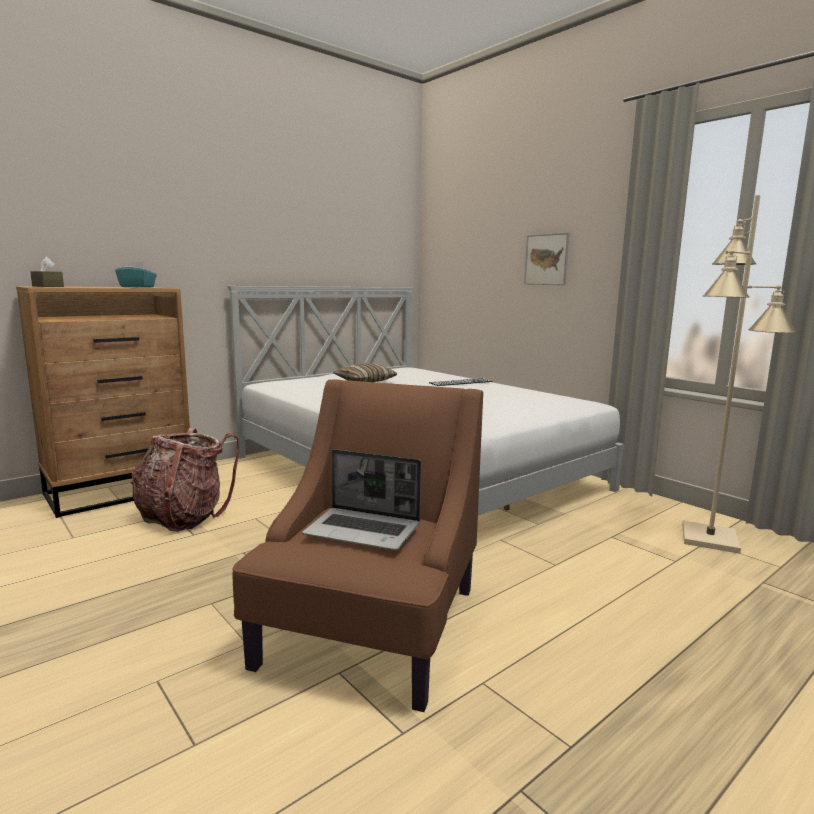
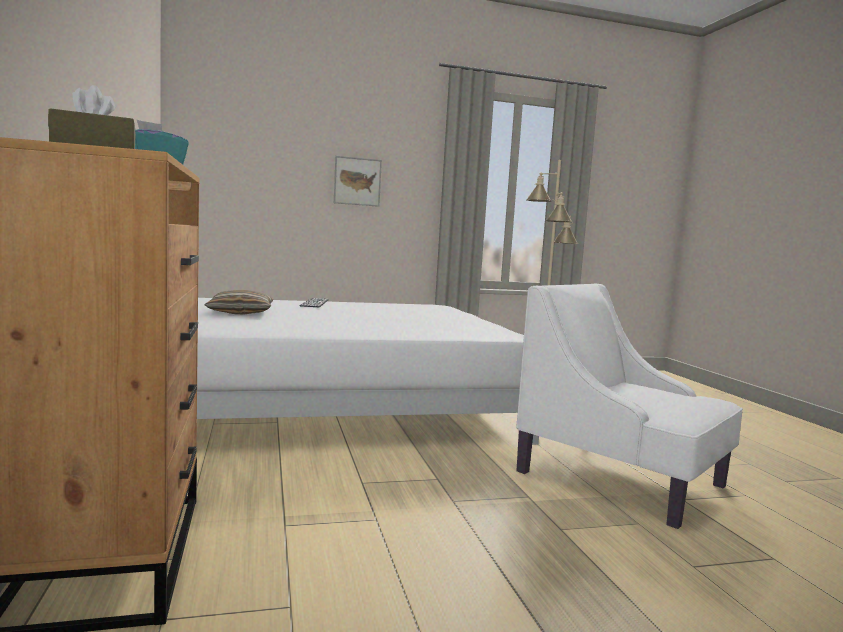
camera: 65 degrees left, 5 degrees down
(184, 517) = (307, 519): backpack -> none
(364, 531) = (653, 392): laptop -> none
(370, 626) = (622, 479): brown armchair -> white armchair

